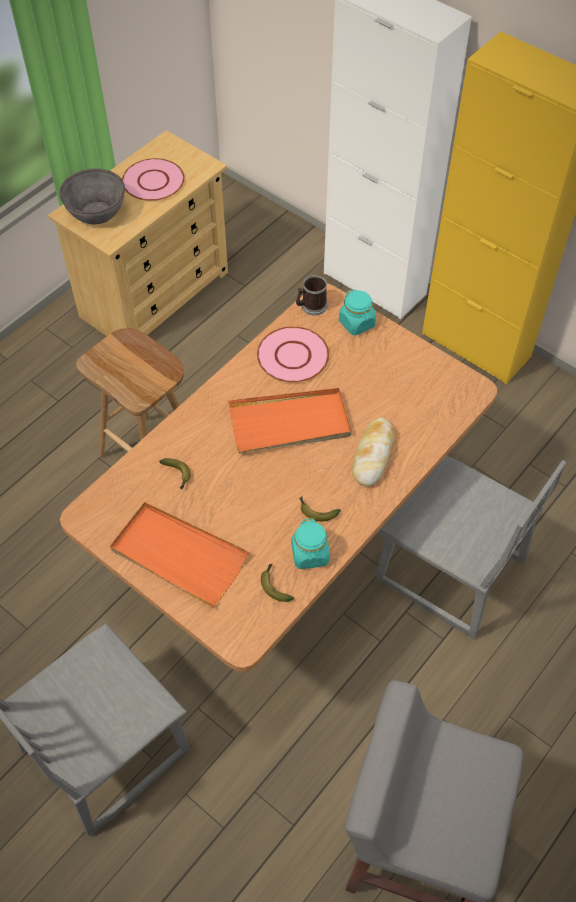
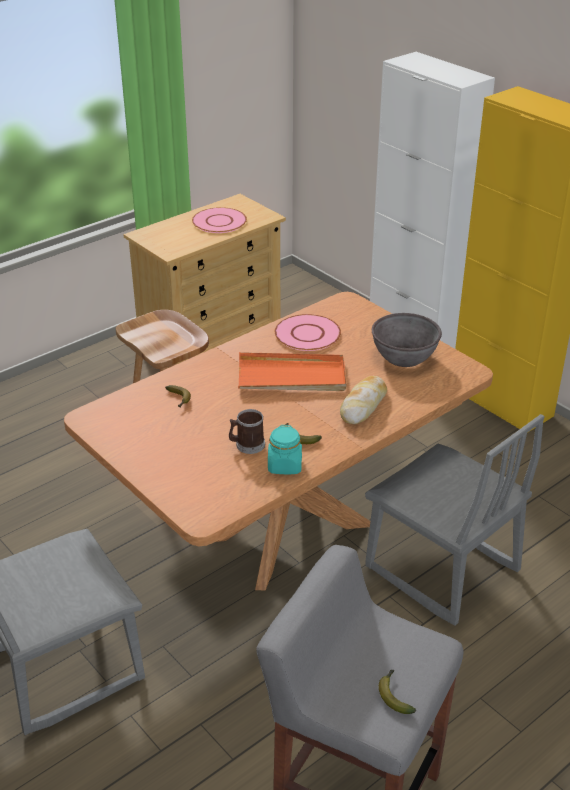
camera: 10 degrees right, 20 degrees down
(96, 212) = (164, 236): grey bowl -> grey bowl (404, 357)
(178, 556) = (162, 453): orange tray -> none
(274, 585) = (245, 483): banana -> banana (394, 695)
(311, 306) = (333, 305): mug -> mug (247, 445)
(357, 323) = (372, 319): turquoise jar -> none

